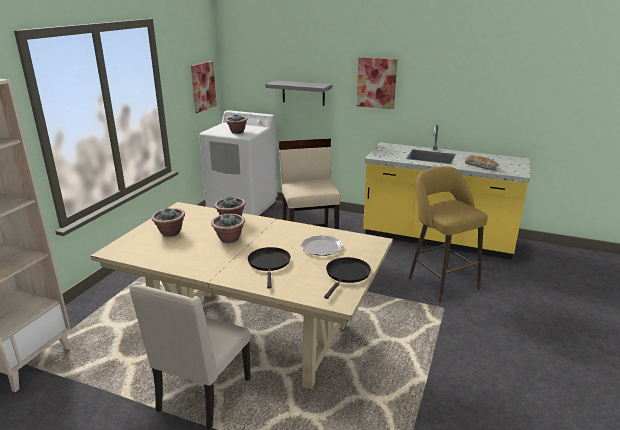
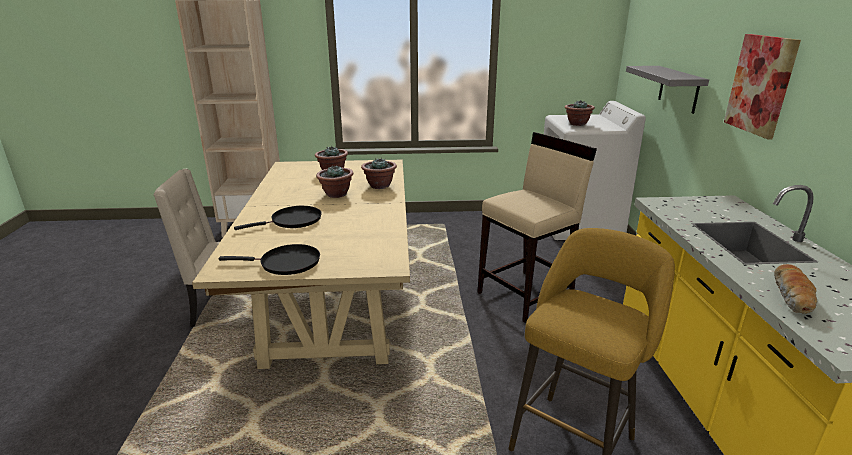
camera: 65 degrees right, 0 degrees up
(203, 86) = (580, 62): picture -> none
(322, 247) = (348, 238): plate -> none

